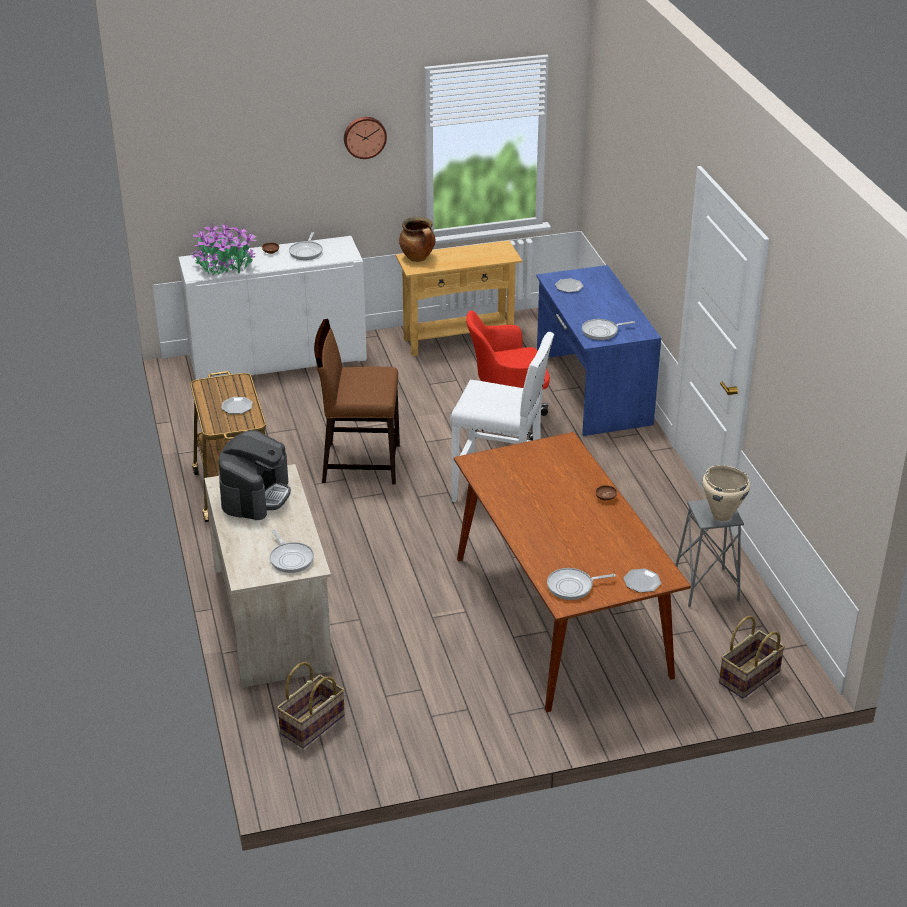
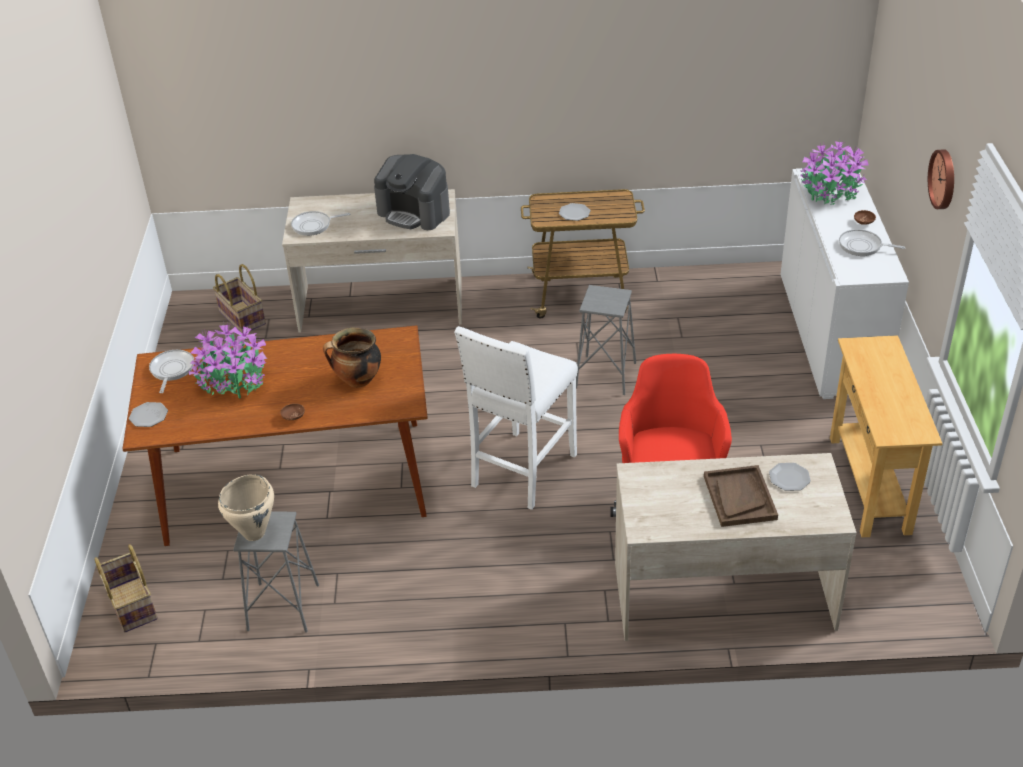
camera: 105 degrees right, 5 degrees up
(360, 463) = (605, 375): brown chair -> grey stool
(418, 258) = (884, 352): cooking pot -> cooking pot (357, 381)
(574, 543) = (234, 382): none -> potted plant
(591, 390) = (722, 594): blue desk -> beige desk
(596, 302) = (739, 497): none -> brown tray
(602, 332) = (655, 487): frying pan -> none

